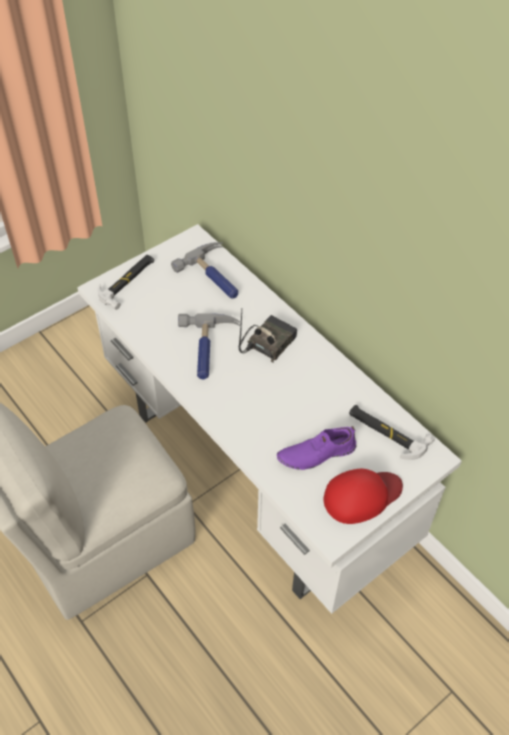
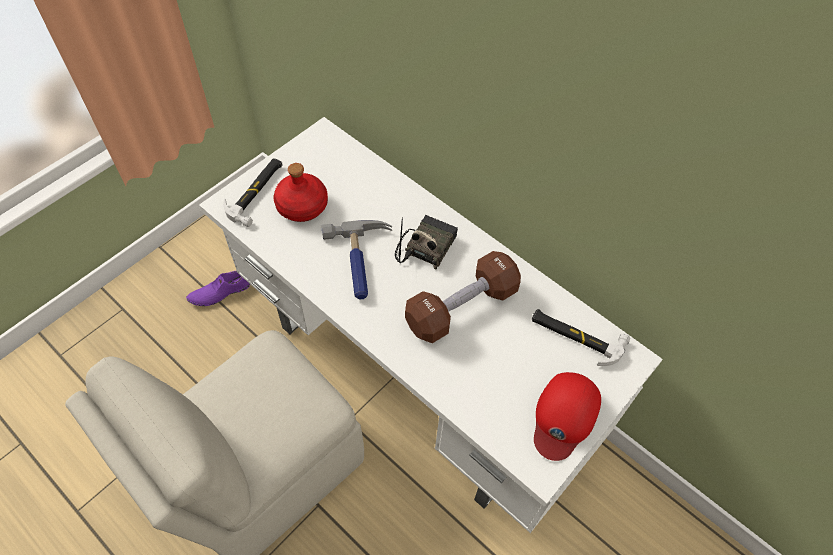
camera: 10 degrees left, 5 degrees up
(165, 297) = (301, 206): none -> red bottle
(215, 276) = (354, 175): hammer -> none
(289, 396) = (461, 307): none -> brown dumbbell
(316, 453) = (504, 372): purple shoe -> purple shoe (220, 292)
(362, 496) = (564, 416): red cap -> red cap turned 150 degrees clockwise

